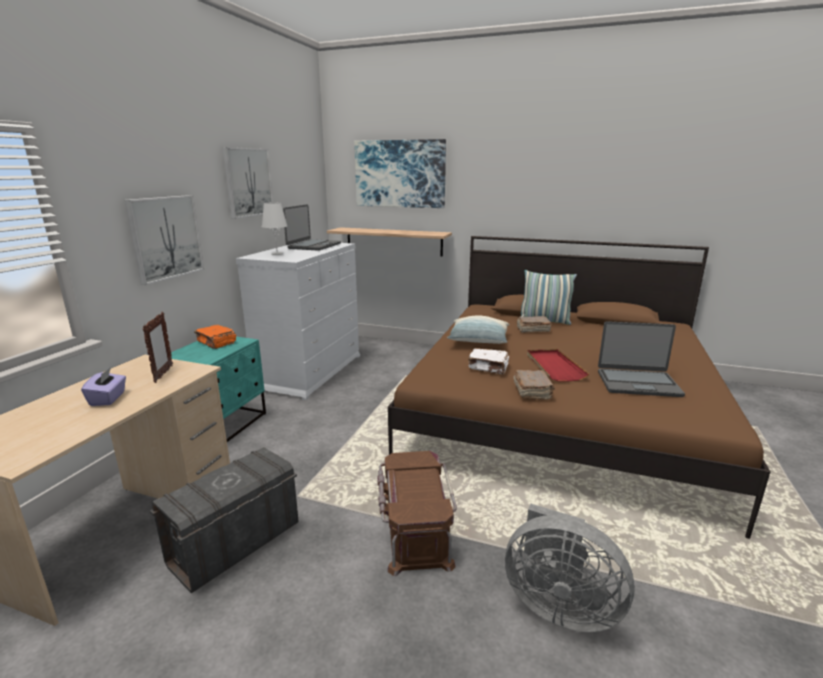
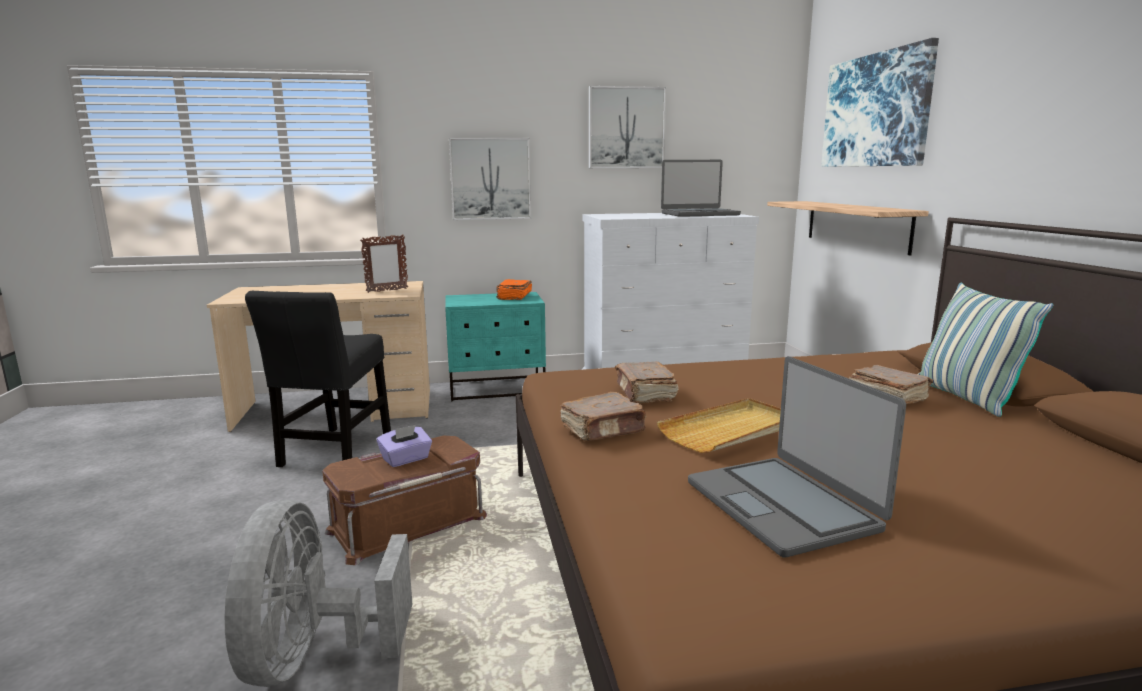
camera: 60 degrees right, 5 degrees down
(108, 398) = (330, 292): purple tissue box -> purple tissue box (406, 459)
(234, 544) = (334, 452): grey storage box -> black chair
(277, 254) = (627, 215): white table lamp -> none
(479, 341) = (749, 376): pillow -> none
(488, 368) = (645, 393): white book -> brown book
(554, 367) = (731, 430): red tray -> beige tray

